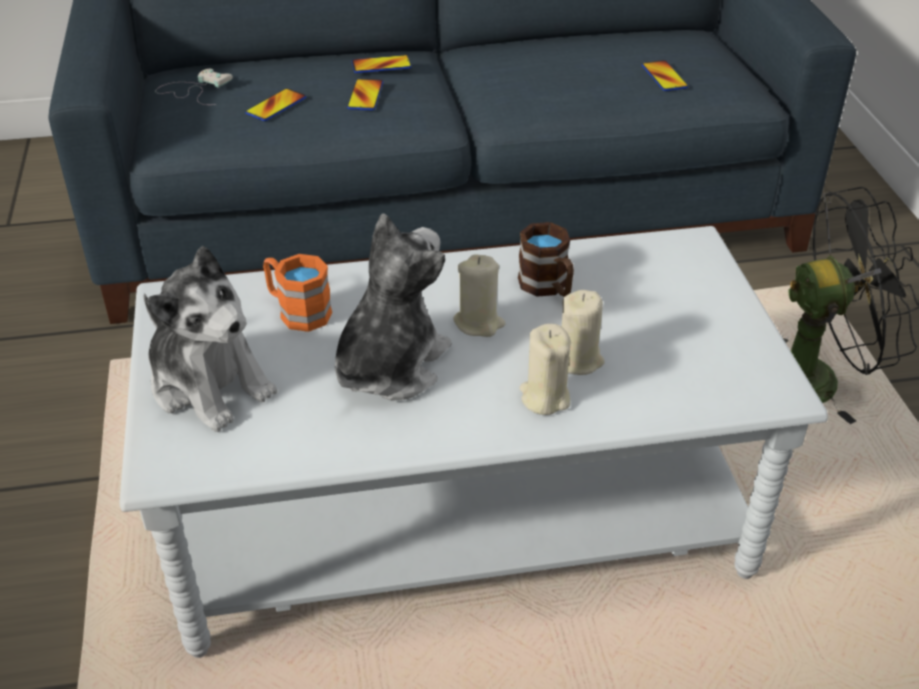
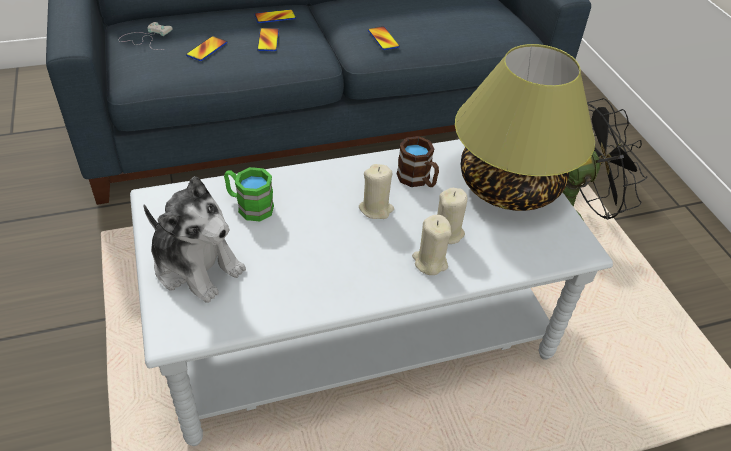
camera: 10 degrees left, 5 degrees up
(297, 311) = (249, 206): orange mug -> green mug
(389, 366) = (320, 245): plush toy -> none
(664, 77) = (466, 23): phone -> phone (383, 39)
(683, 301) = (507, 186): none -> table lamp

